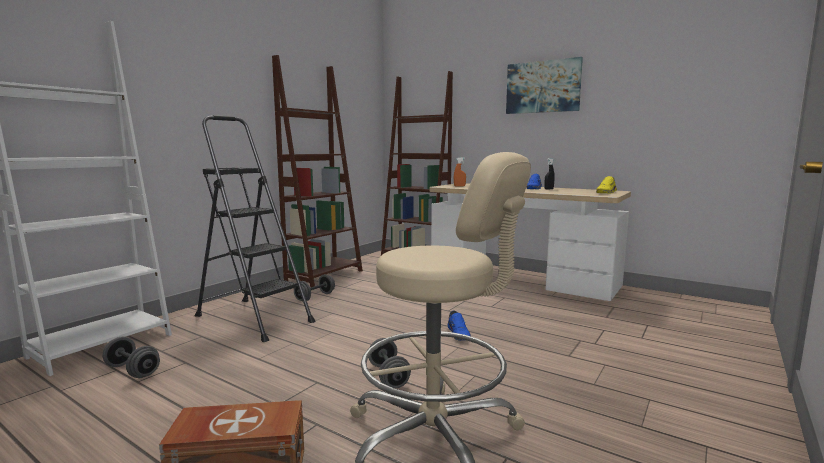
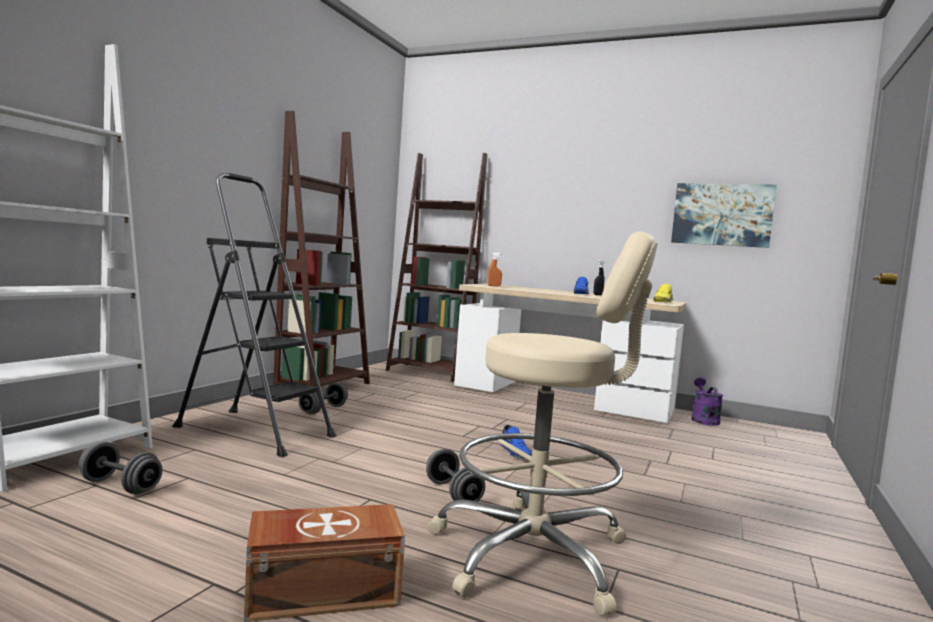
camera: 10 degrees left, 5 degrees down
(543, 87) = (592, 181): picture -> picture (722, 215)
(647, 296) = (703, 419): none -> purple watering can

